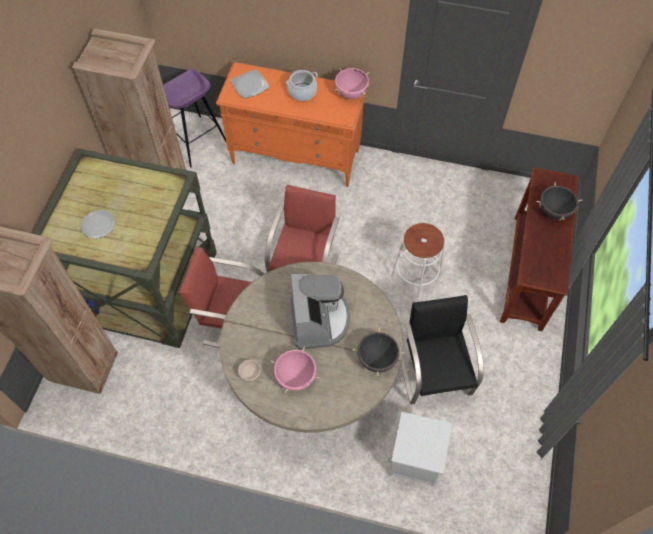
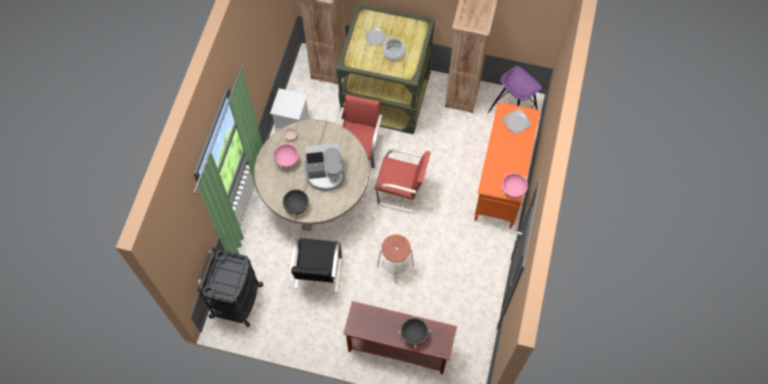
camera: 90 degrees right, 5 degrees up
(302, 92) = (512, 157): cooking pot -> cooking pot (393, 53)
(413, 460) = (258, 256): grey nightstand -> grey nightstand (291, 121)
(435, 373) = (317, 274): black chair -> black chair turned 105 degrees clockwise
(488, 489) = (237, 300): none -> black cart

